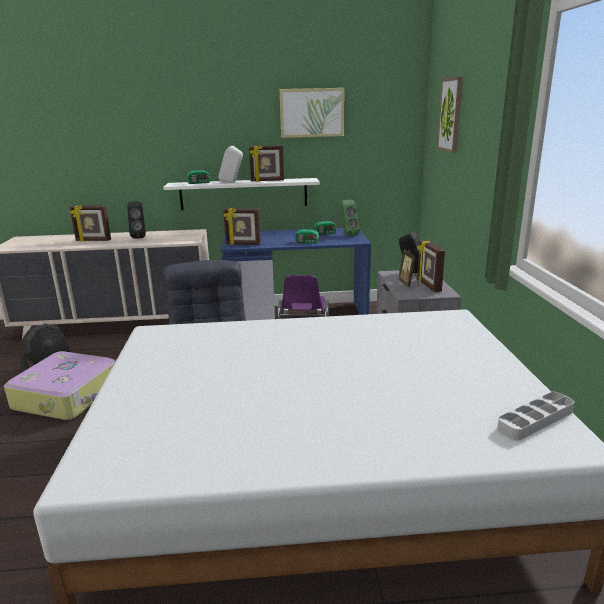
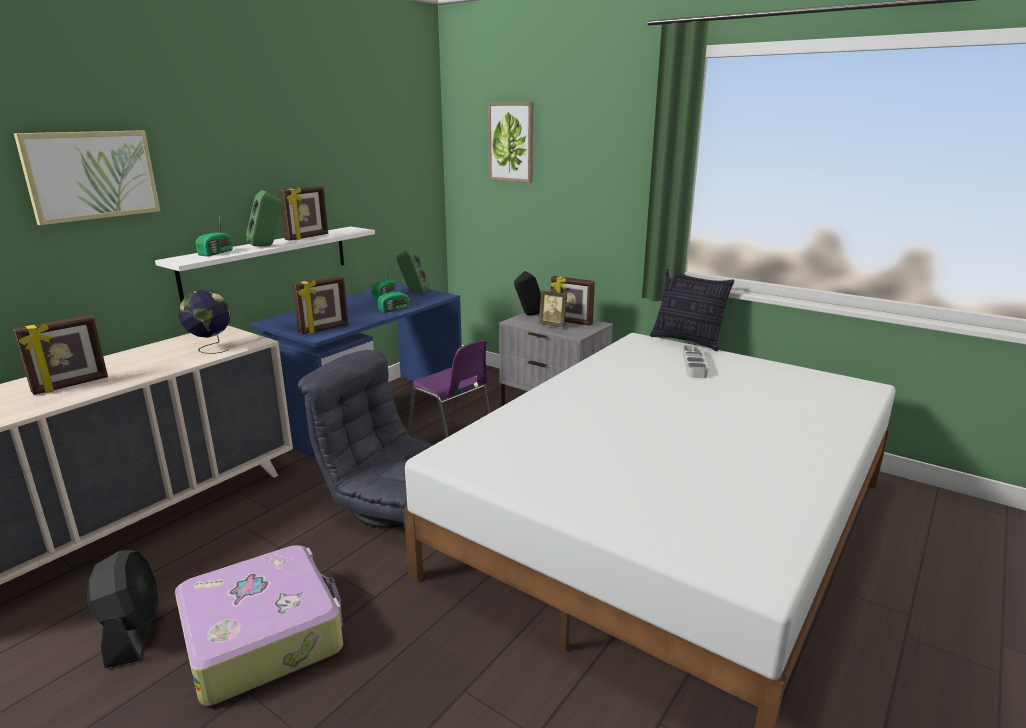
camera: 50 degrees left, 0 degrees up
(139, 237) = (149, 359): black speaker -> none
(169, 239) = (210, 348): none -> globe
(232, 182) = (268, 245): white speaker -> green speaker
(312, 113) = (338, 140): picture -> picture (91, 175)
(494, 332) = (687, 341): none -> pillow
(535, 420) = (826, 383): grey tray -> grey tray (694, 365)

